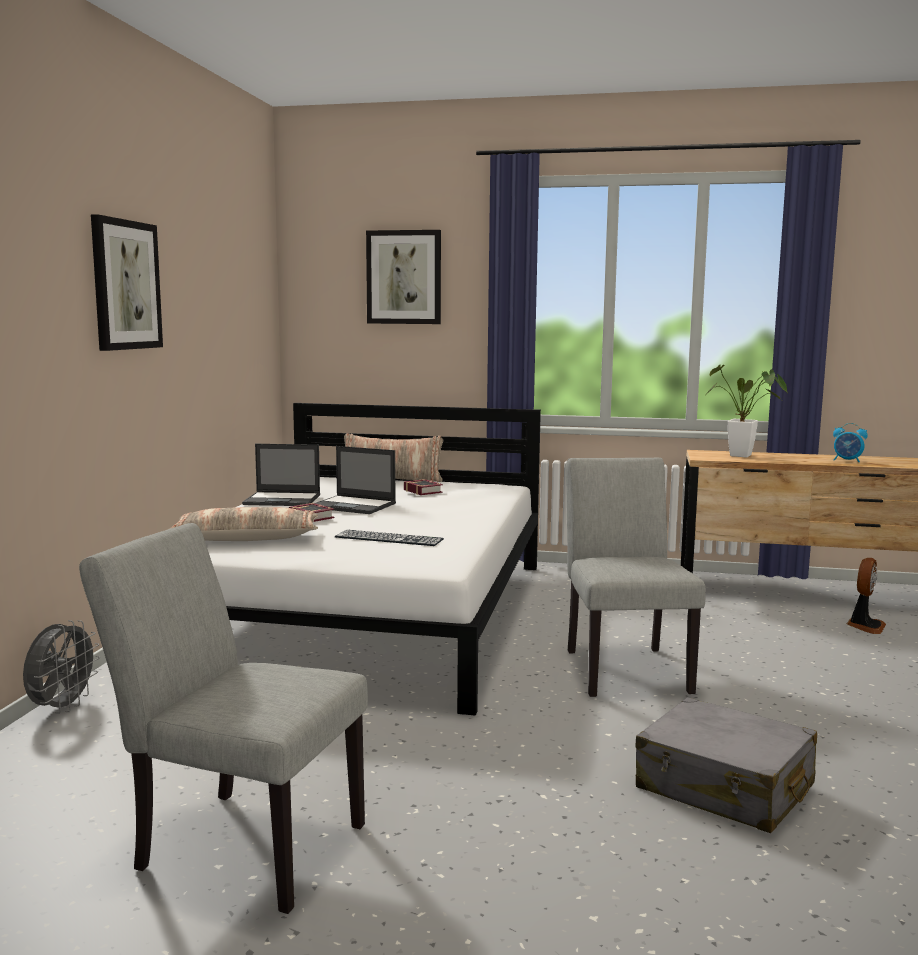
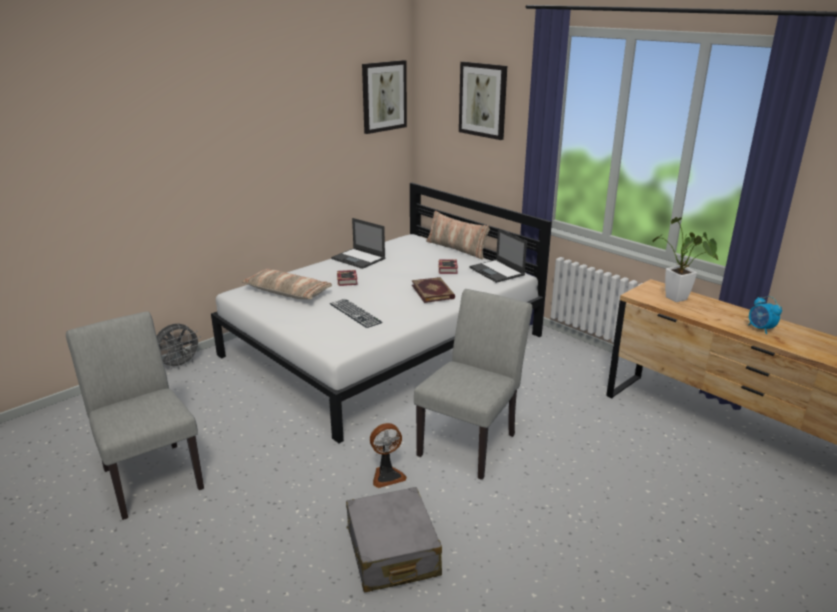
camera: 35 degrees right, 15 degrees up
(125, 285) = (240, 128): picture -> picture (384, 96)
(354, 505) = (385, 275): laptop -> laptop (497, 271)
(448, 508) = (433, 292): none -> book
(865, 626) = (712, 472): fan -> fan (387, 475)

